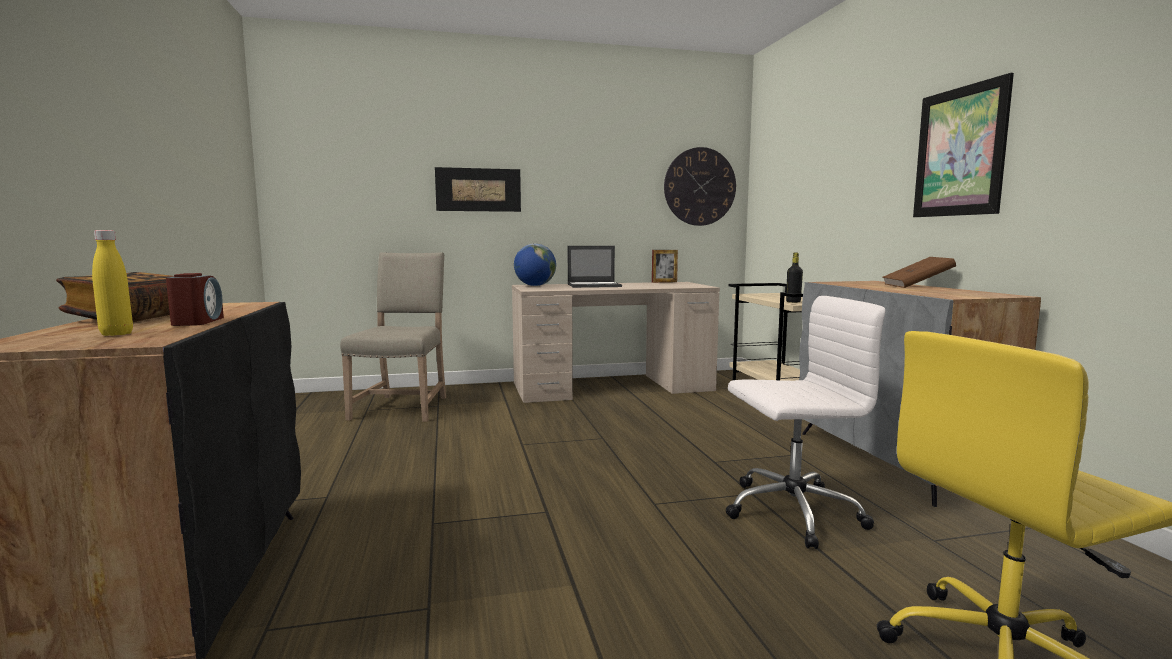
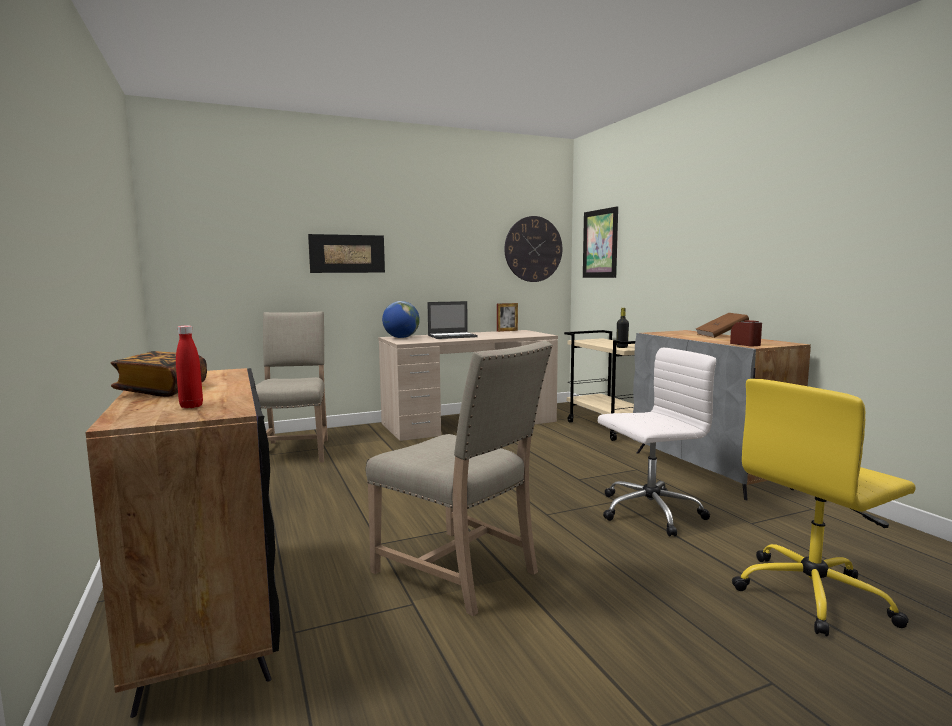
camera: 10 degrees left, 0 degrees up
(116, 334) = (191, 406): yellow bottle -> red bottle
(197, 322) = (228, 392): alarm clock -> alarm clock (746, 344)
(510, 570) = (461, 572): none -> beige chair
(960, 152) = (748, 235): picture -> picture (600, 243)

